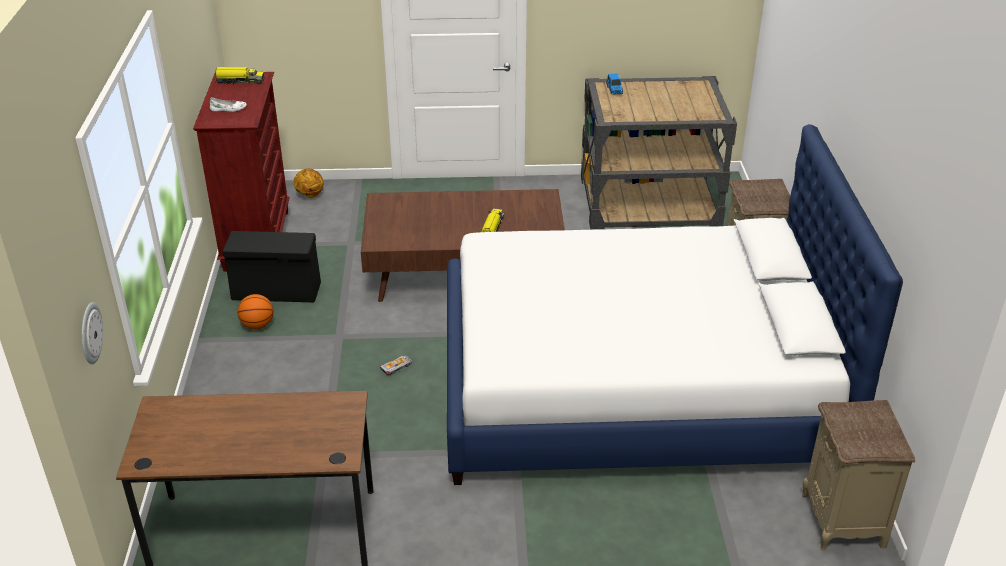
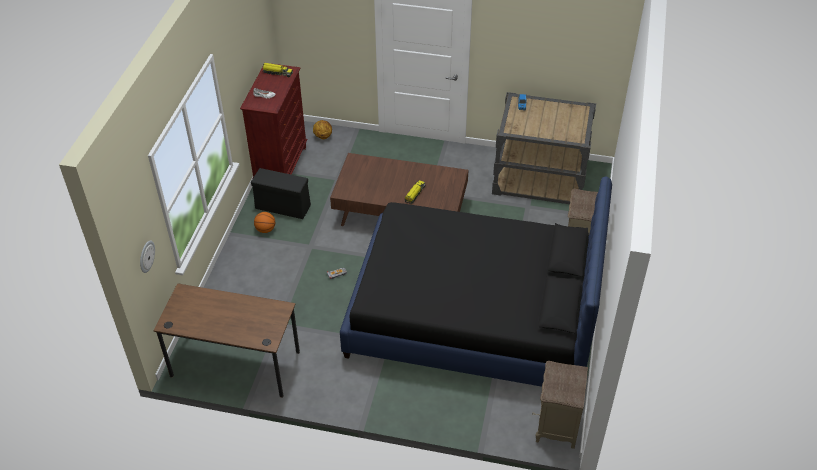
camera: 15 degrees right, 10 degrees up
(635, 387) = (473, 315): white bed -> black bed

